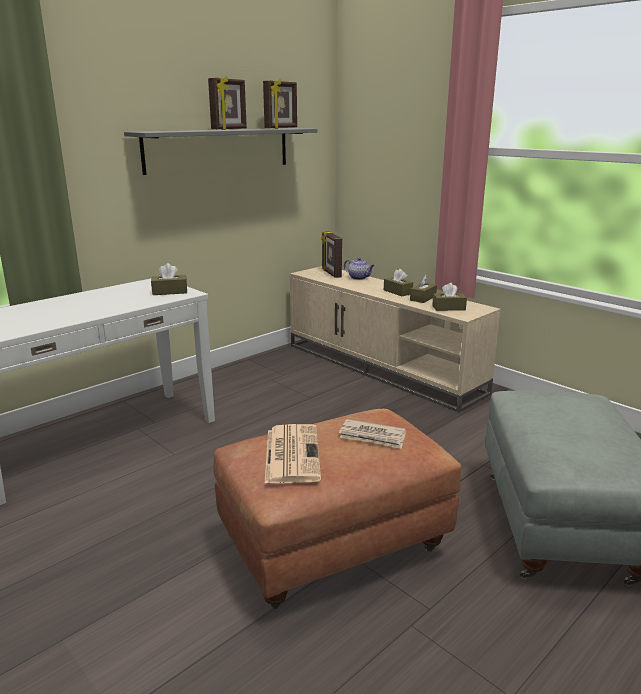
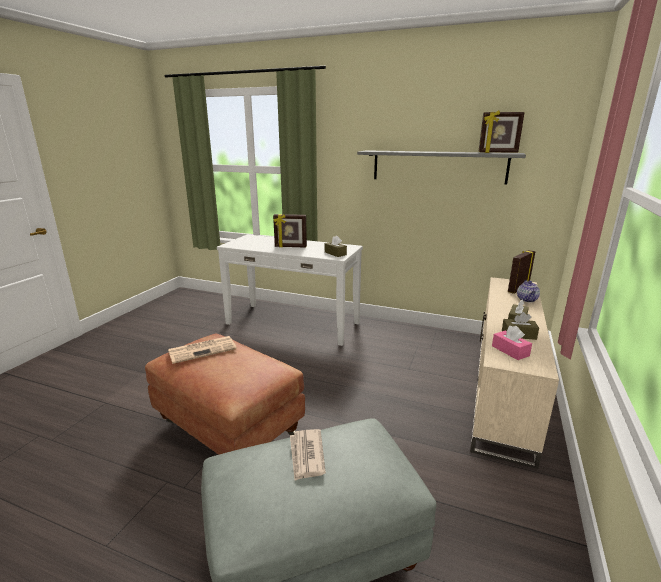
camera: 65 degrees right, 0 degrees up
(230, 129) = (439, 152): picture frame -> picture frame (290, 247)
(372, 436) = (235, 370): newspaper -> newspaper (306, 455)
(448, 308) = (510, 351): brown tissue box -> pink tissue box

